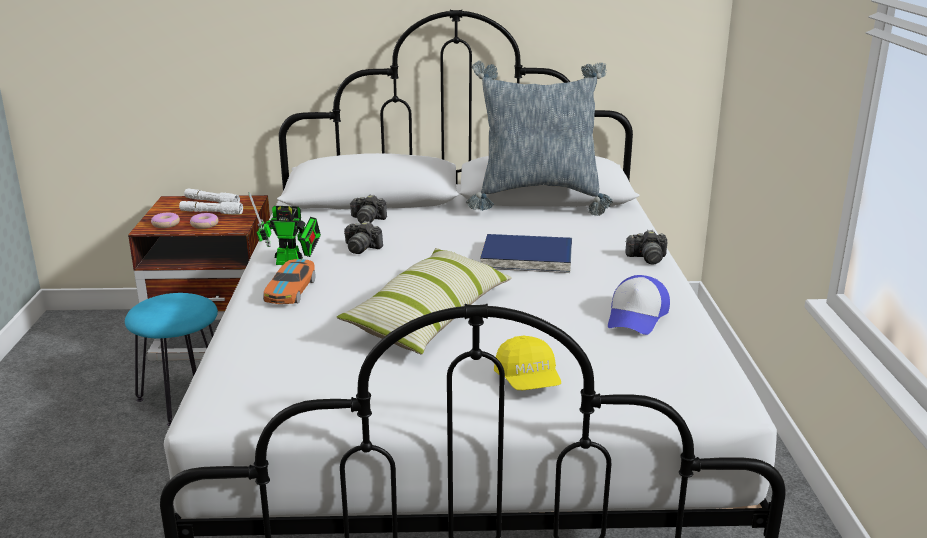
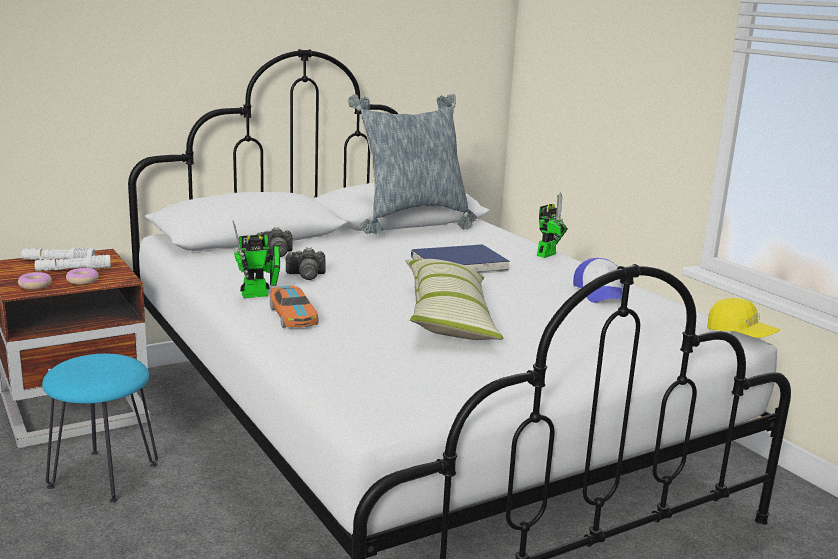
camera: 30 degrees left, 5 degrees down
(528, 381) = (592, 347): yellow cap -> yellow cap (740, 334)
(647, 258) = (548, 254): camera -> toy robot

